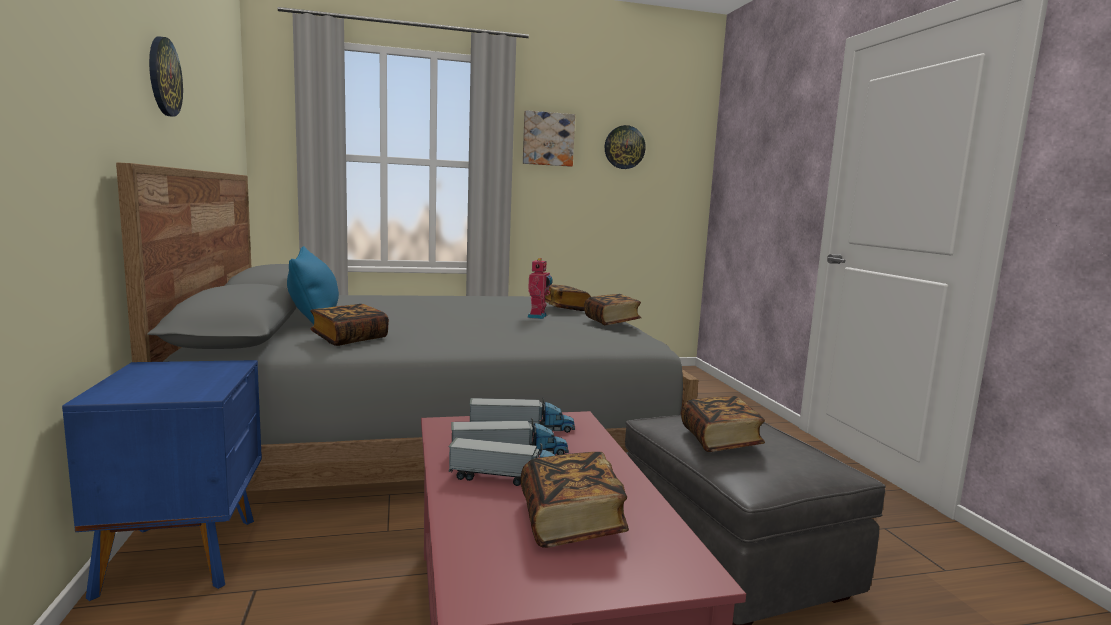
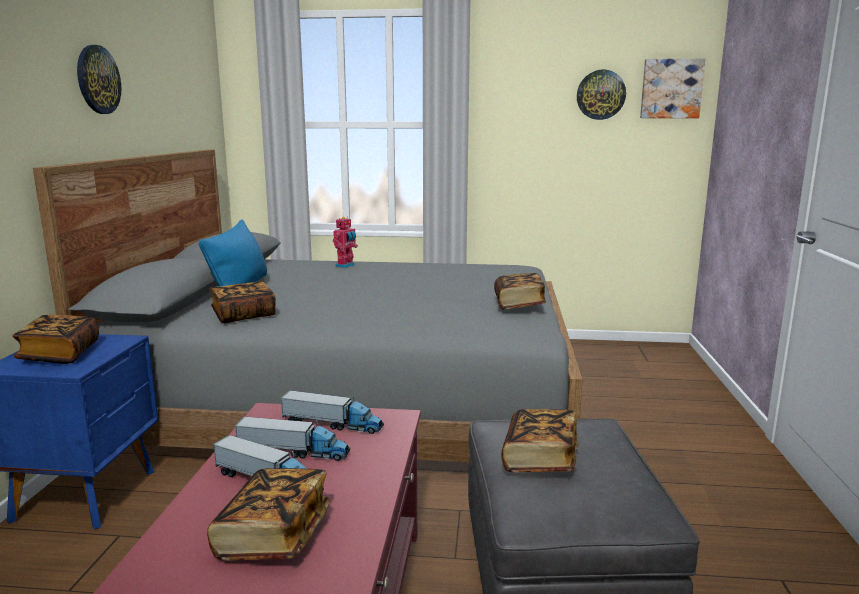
camera: 20 degrees right, 5 degrees up
(538, 317) = (446, 295): toy robot -> toy robot (346, 266)
(548, 139) = (511, 92): picture -> picture (671, 89)
(563, 308) = (491, 282): book -> book (60, 354)

